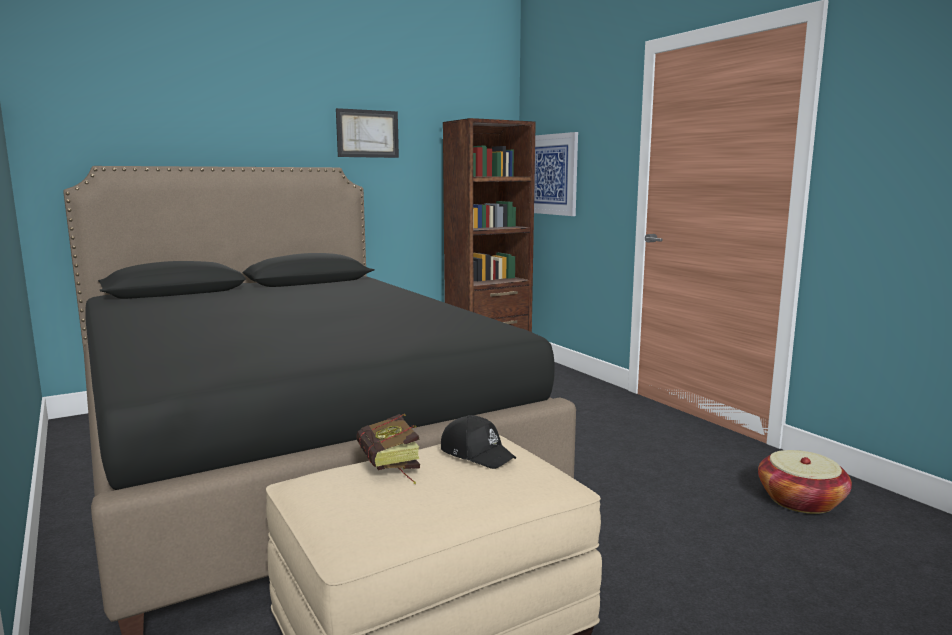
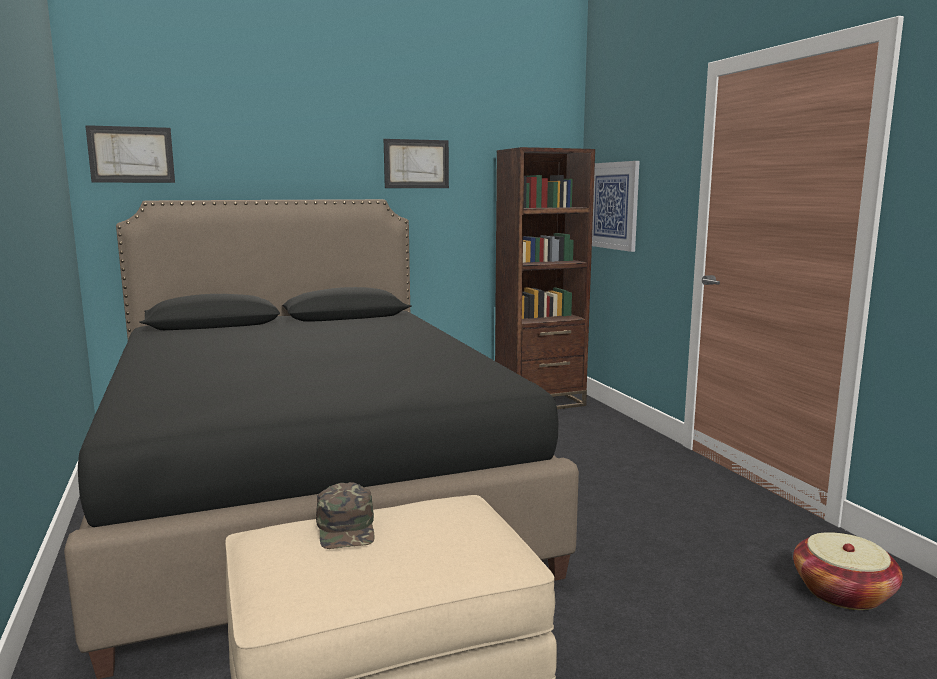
camera: 10 degrees right, 0 degrees up
(76, 118) = (131, 154): none -> picture
(391, 468) = (347, 527): book -> green cap
(477, 453) = (440, 518): black cap -> none

